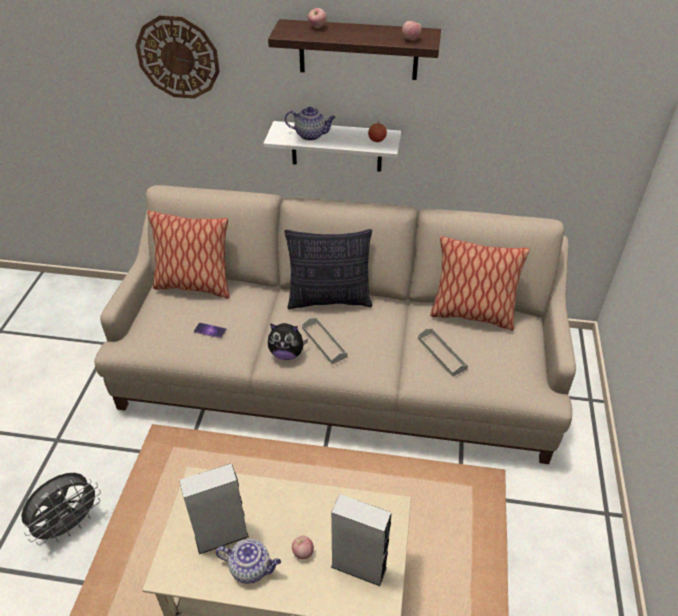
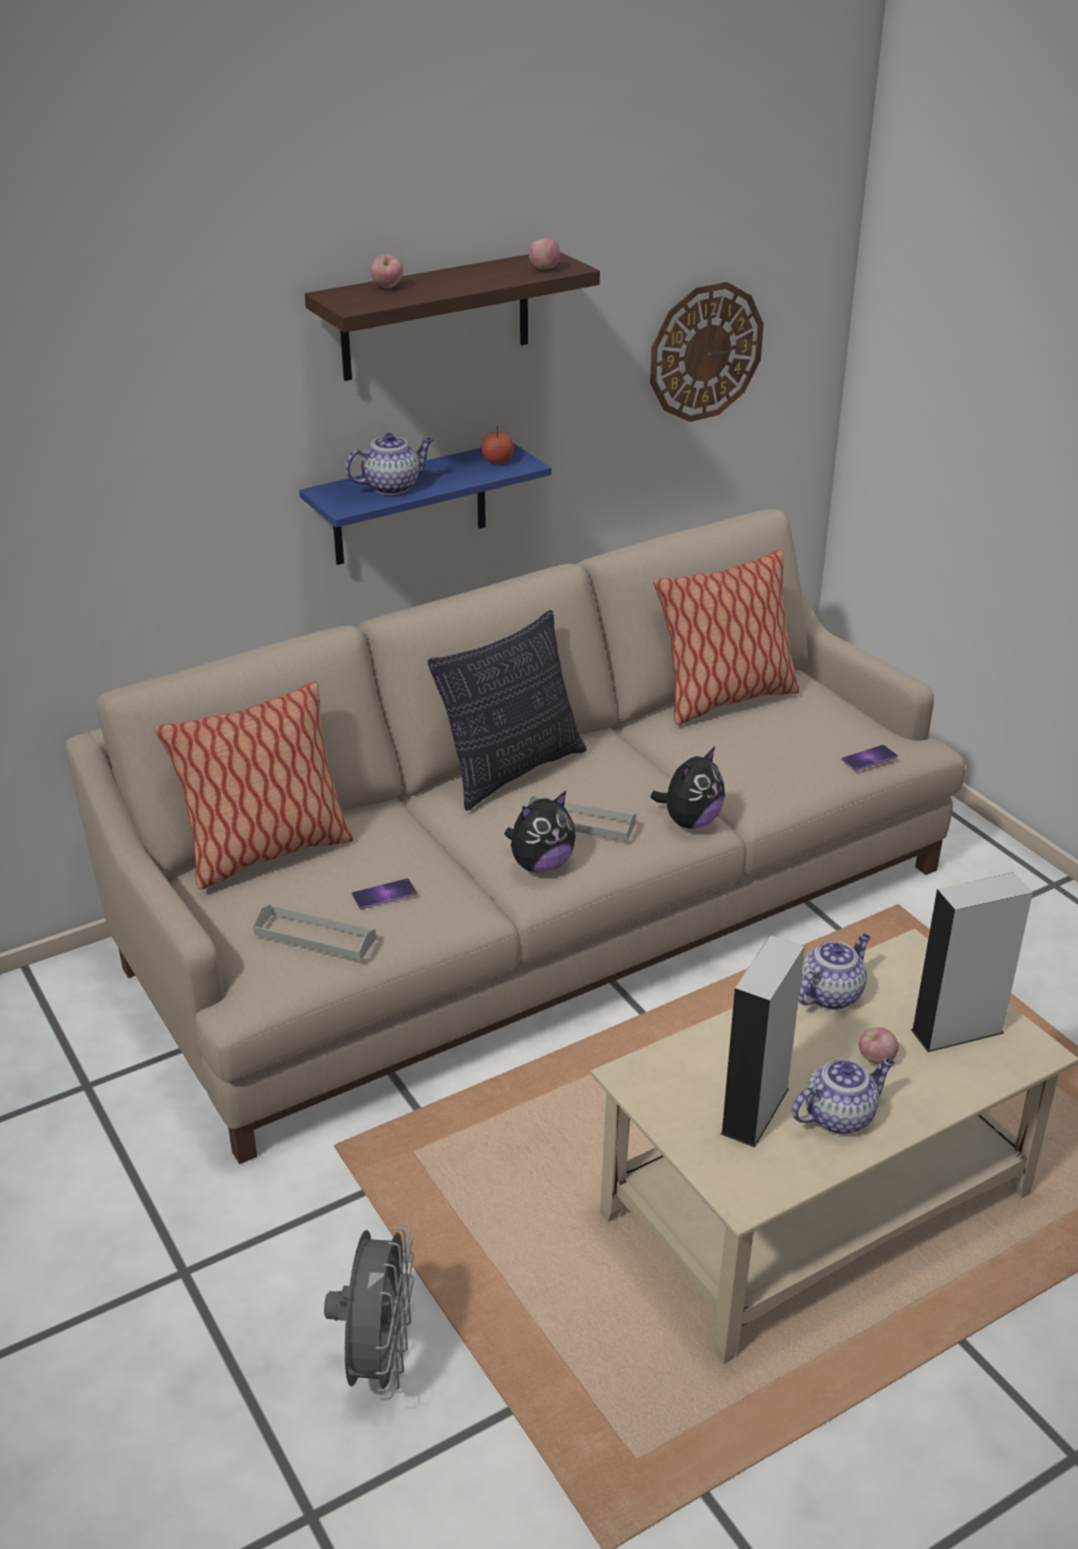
camera: 40 degrees left, 10 degrees down
(178, 57) = (118, 414): wall clock -> wall clock (705, 352)
(326, 503) = (830, 994): none -> teapot
(336, 146) = (410, 505): white shelf -> blue shelf
(377, 370) = (690, 822): none -> plush toy
(442, 353) = (748, 759): grey tray -> grey tray (315, 936)
(505, 388) = (869, 758): none -> phone

